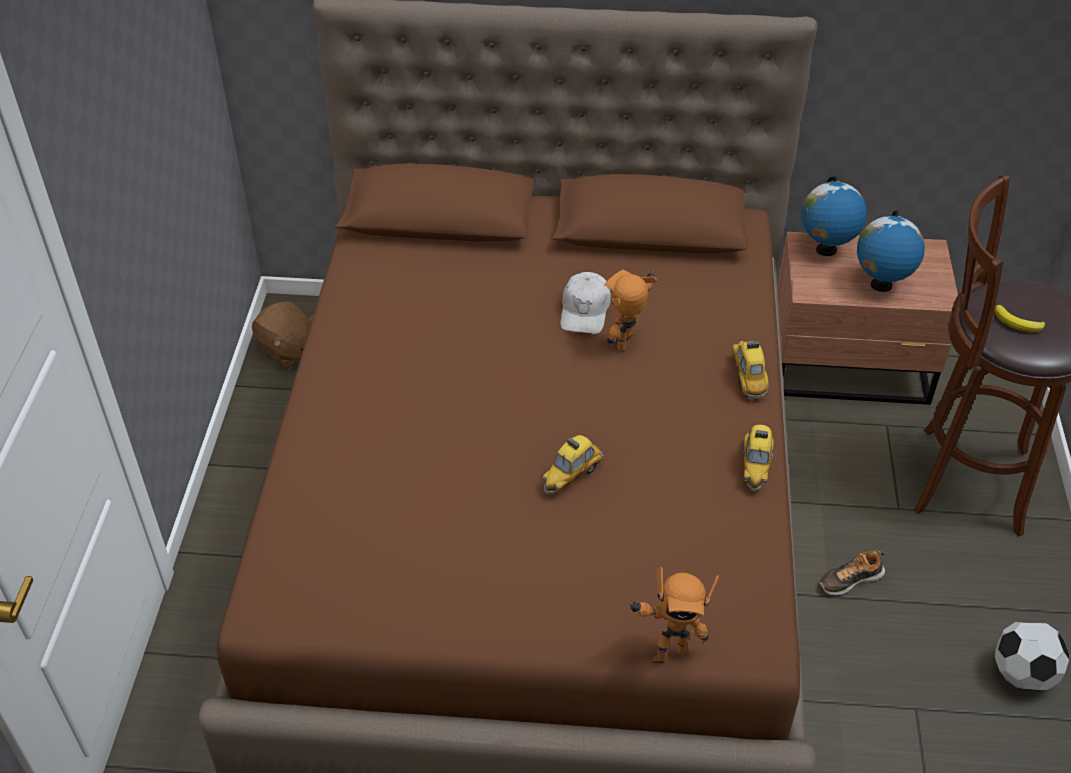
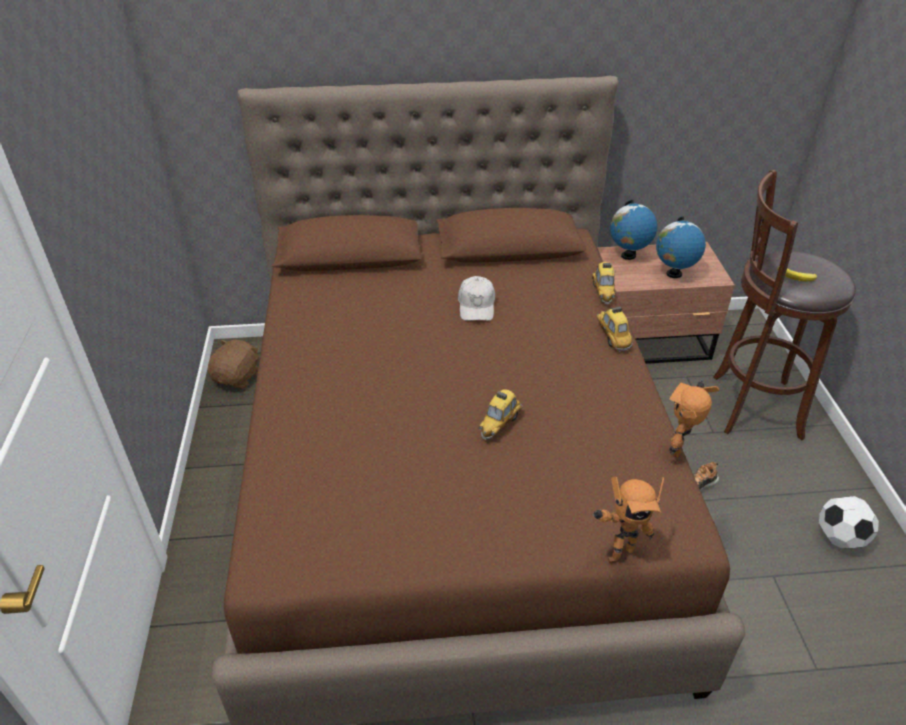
camera: 10 degrees left, 5 degrees down
(289, 351) = (238, 377): brown plush toy -> brown plush toy turned 105 degrees counterclockwise
(629, 344) = (516, 324): toy robot -> toy robot (680, 449)
(755, 466) = (639, 399): toy car -> toy car (603, 292)

